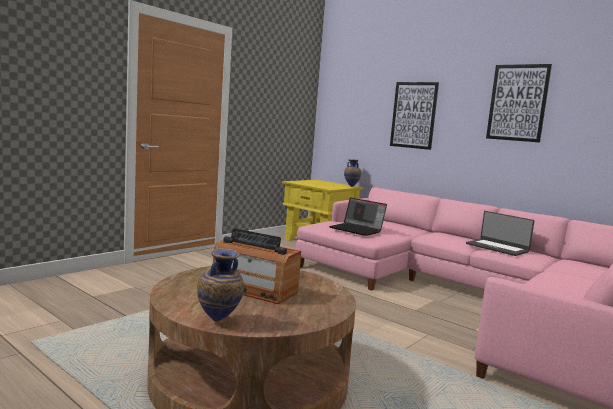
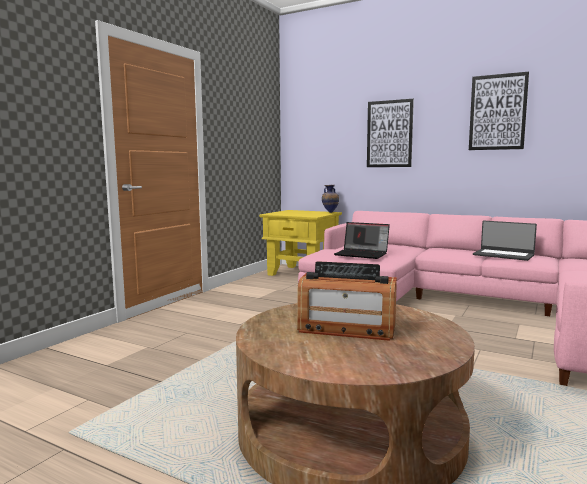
camera: 10 degrees left, 0 degrees up
(219, 322) = (355, 371): vase -> none

